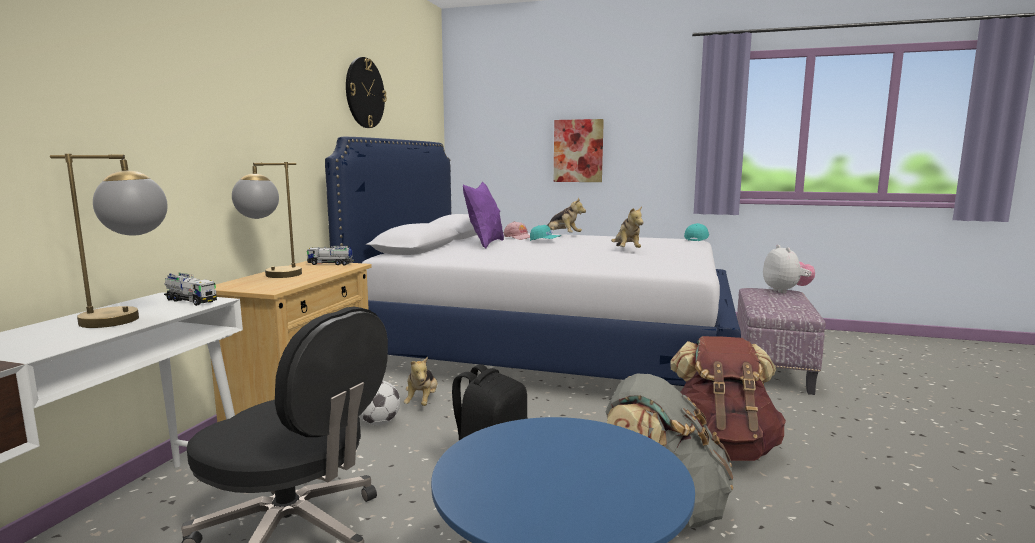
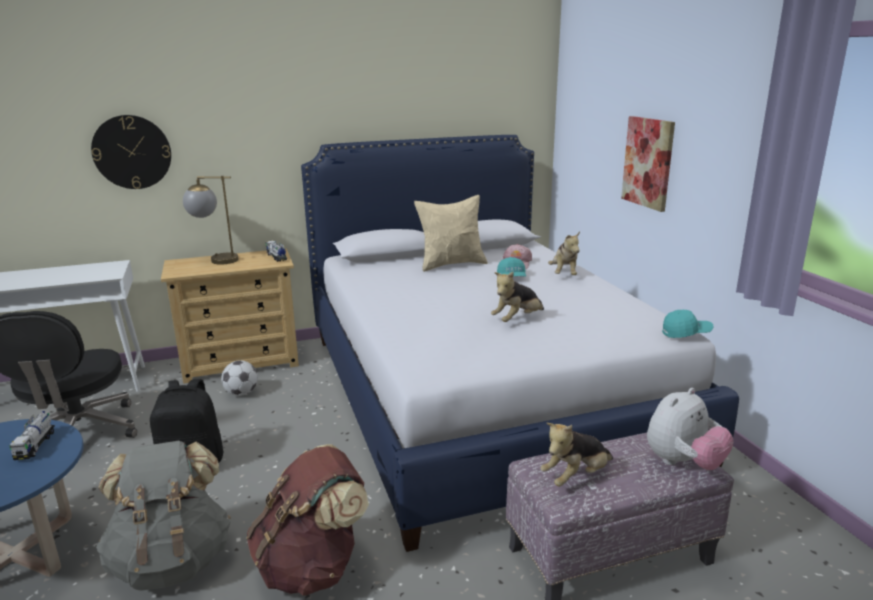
camera: 55 degrees right, 10 degrees up
(130, 320) = (56, 279): table lamp -> none
(190, 301) = (108, 272): toy truck -> toy truck (35, 445)
(364, 93) = (384, 94): wall clock -> wall clock (132, 152)
(422, 402) = (291, 392): plush toy -> plush toy (576, 477)
(484, 244) = (451, 264): purple pillow -> beige pillow

